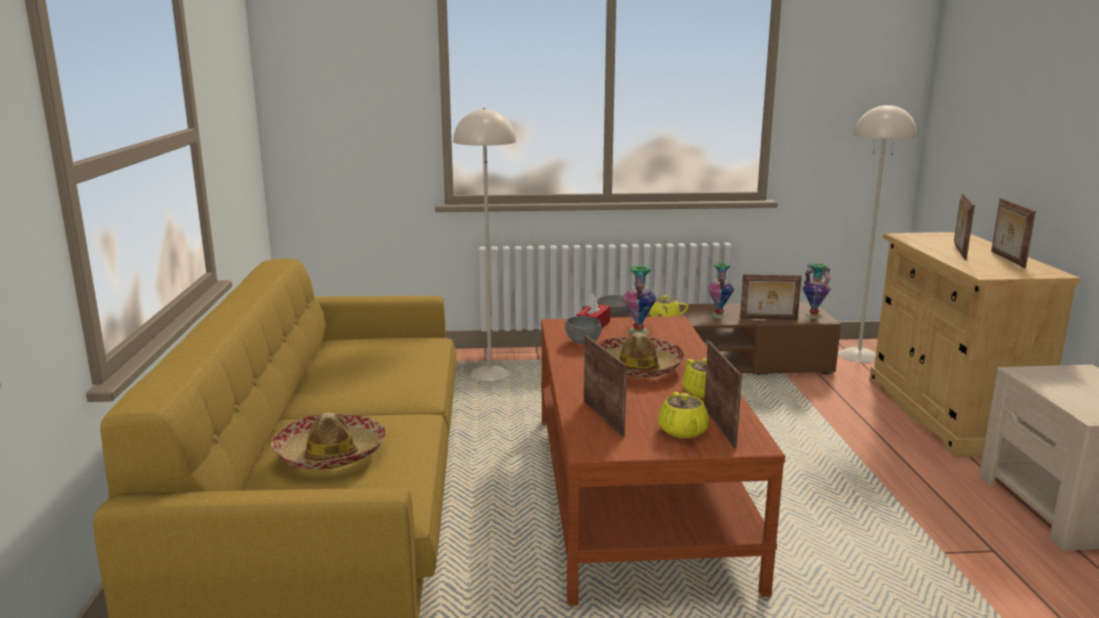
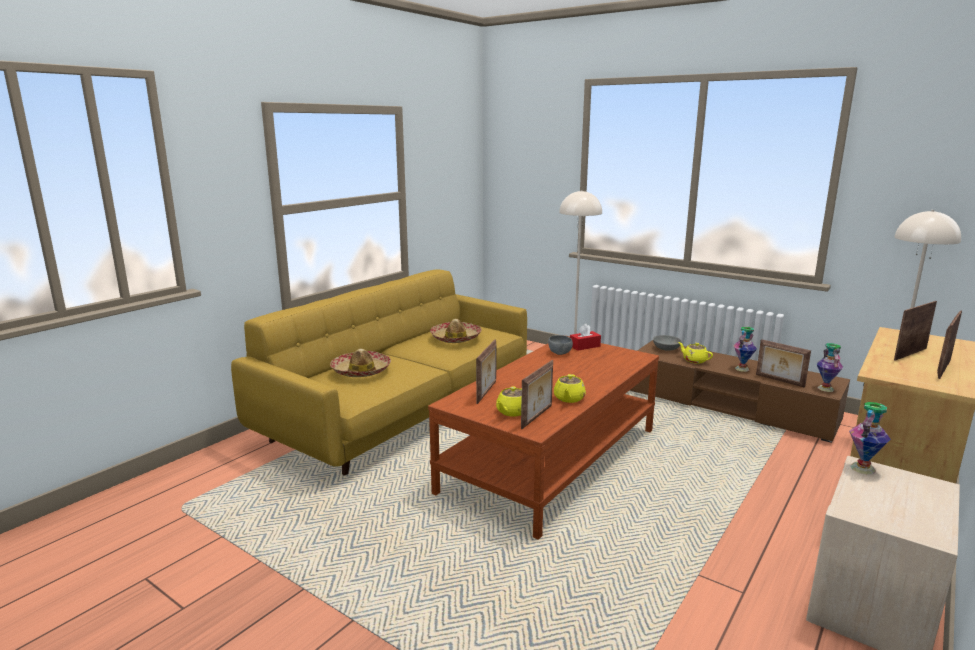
camera: 40 degrees right, 0 degrees up
(637, 367) = (561, 374): hat -> hat (455, 338)
(639, 332) = (605, 356): vase -> vase (863, 468)

